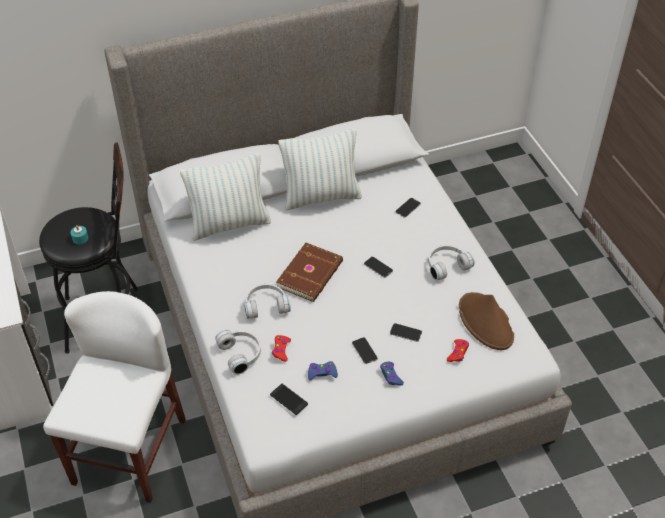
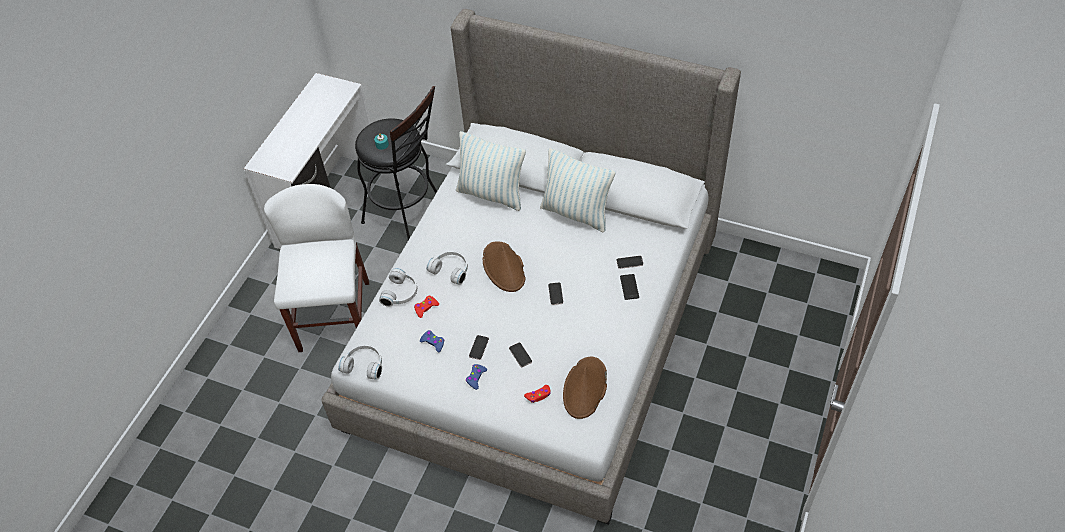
camera: 45 degrees right, 5 degrees up
(129, 451) = (334, 316): white chair -> white chair turned 60 degrees counterclockwise
(289, 399) = (394, 345): phone -> phone (629, 287)
(311, 274) = (504, 267): brown book -> brown hat
(446, 265) = (606, 326): white headphones -> white headphones (365, 364)

